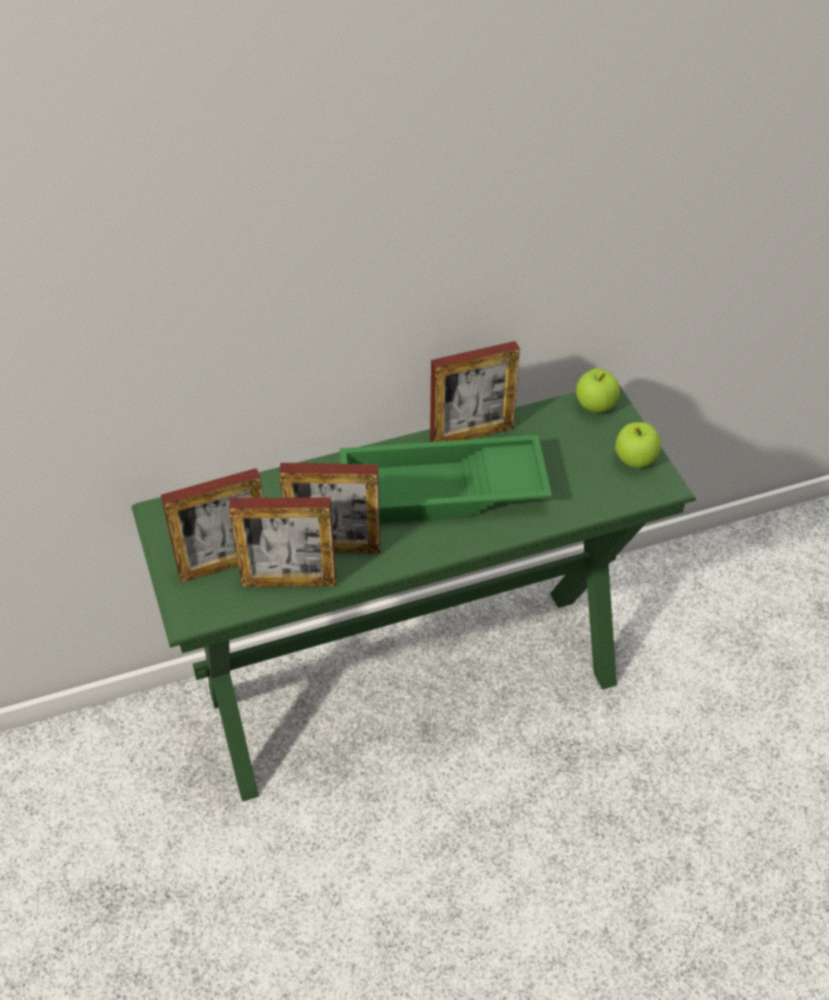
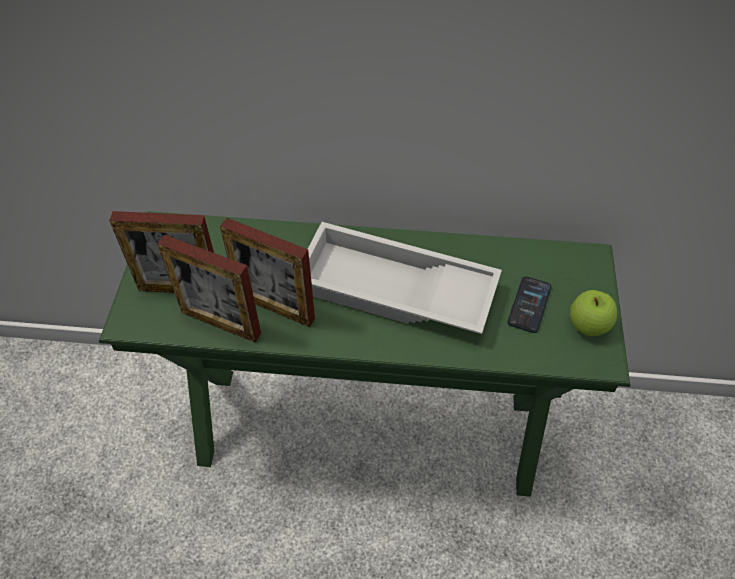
camera: 25 degrees right, 5 degrees up
(441, 493) = (393, 291): green tray -> white tray
(471, 434) = (450, 248): picture frame -> none
(574, 460) = (529, 305): none -> phone
(595, 406) = (577, 260): apple -> none

